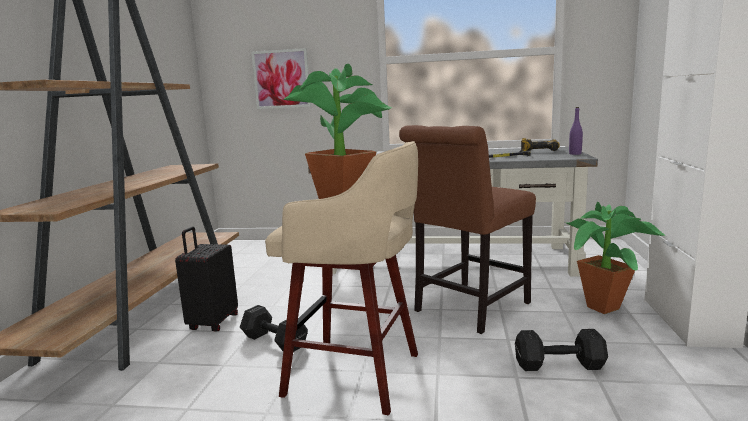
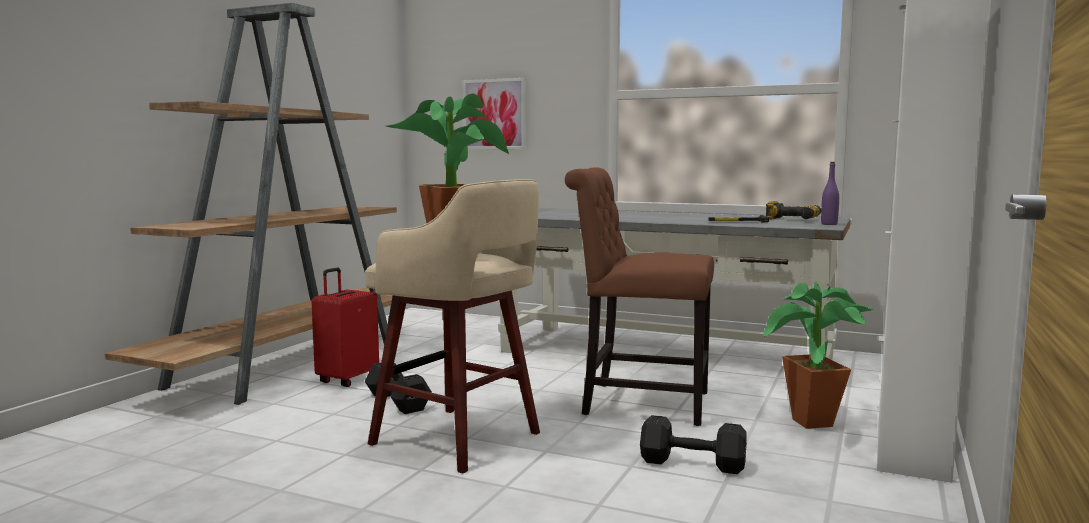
camera: 15 degrees right, 5 degrees down
(212, 323) = (347, 379): black suitcase -> red suitcase
(468, 309) = (638, 403): brown chair -> brown chair turned 45 degrees clockwise

